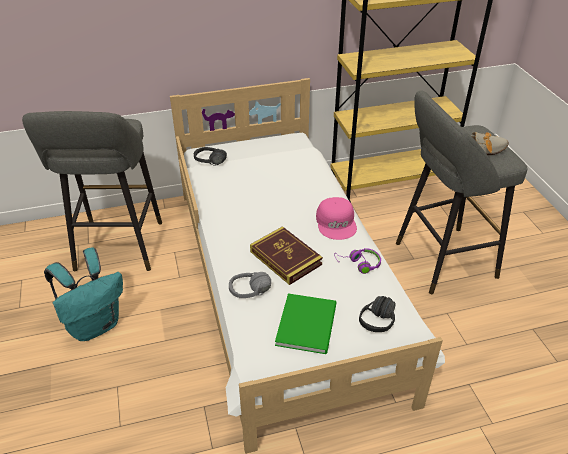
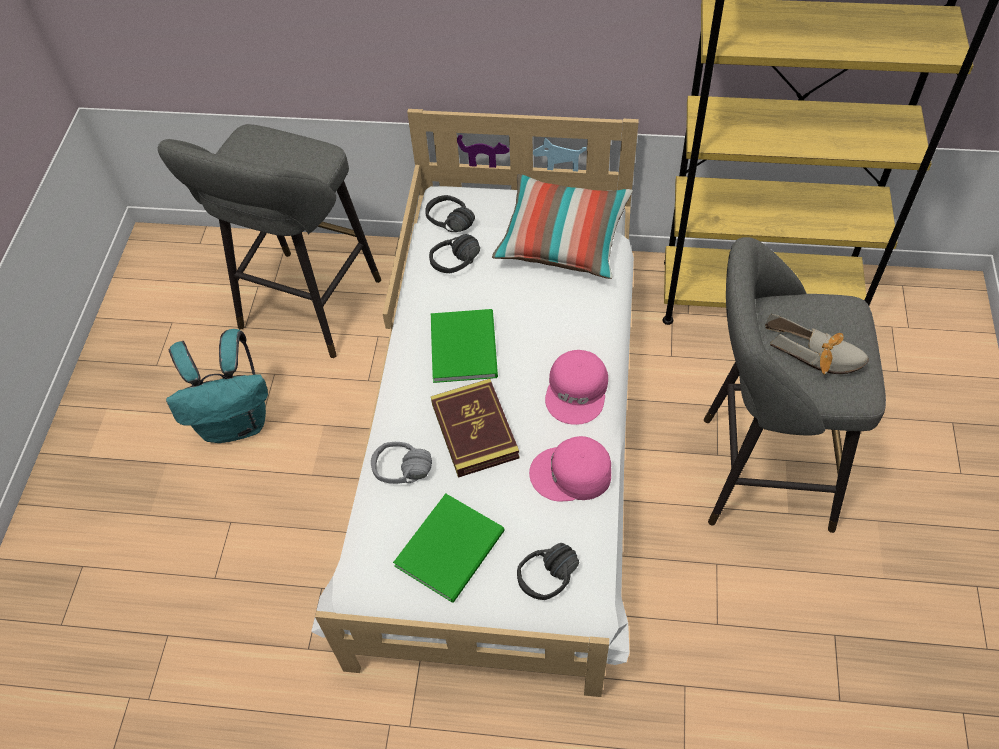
camera: 25 degrees right, 15 degrees up
(228, 180) = (460, 266): none -> black headphones
(254, 217) = (466, 345): none -> green book
(283, 155) = (563, 239): none -> pillow
(359, 264) = (572, 474): purple headphones -> pink cap

